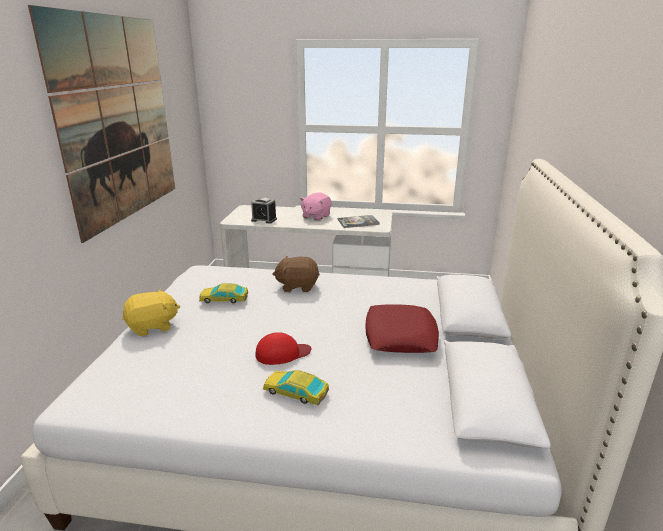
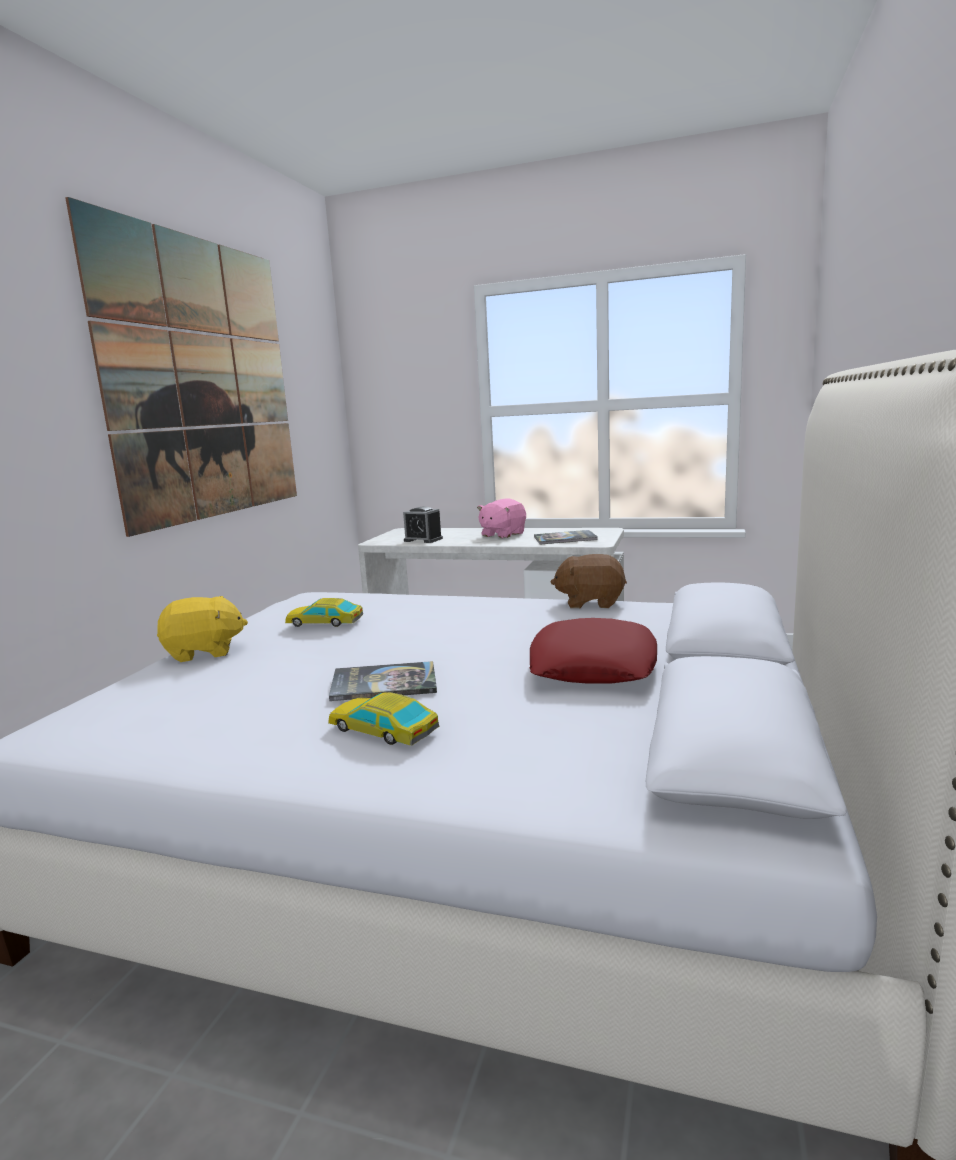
camera: 10 degrees right, 10 degrees down
(282, 353) = (384, 683): red cap -> book
(297, 286) = (445, 610): brown plush toy -> brown plush toy (590, 603)

